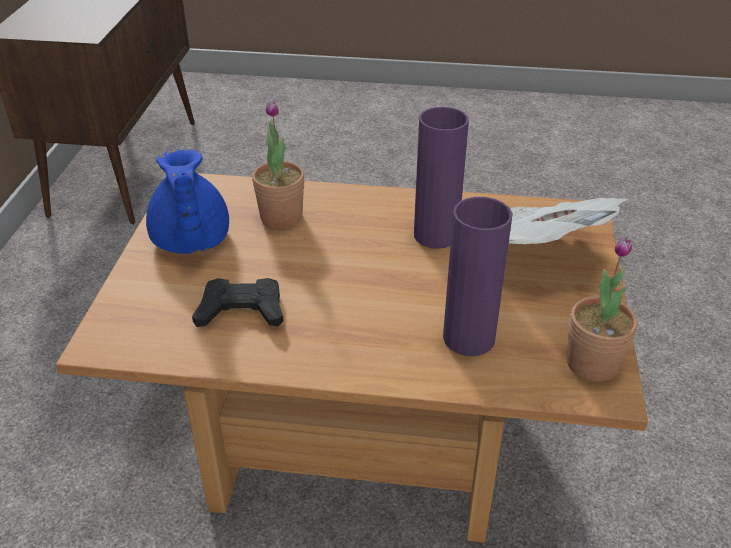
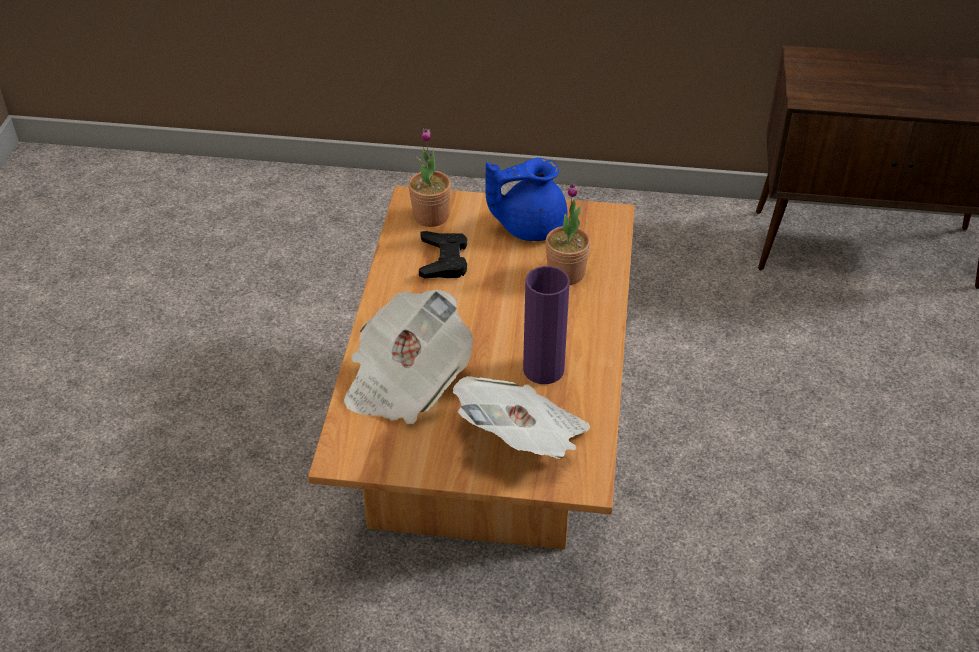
camera: 90 degrees right, 5 degrees up
(469, 338) = (405, 382): purple vase -> newspaper
(592, 364) = (370, 453): potted plant -> potted plant (431, 216)

